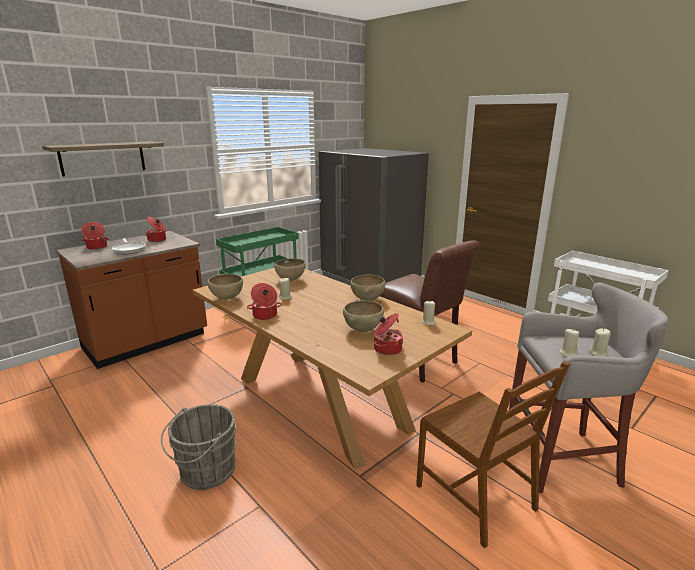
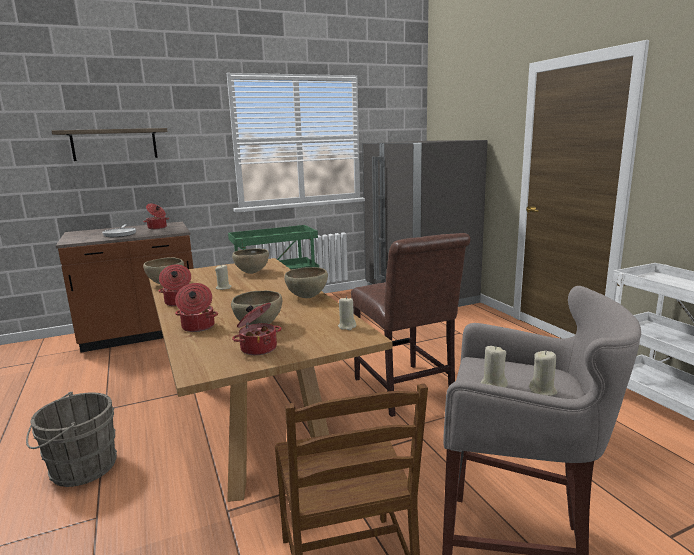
camera: 20 degrees right, 5 degrees down
(96, 247) = (98, 231): cooking pot -> cooking pot (197, 327)

